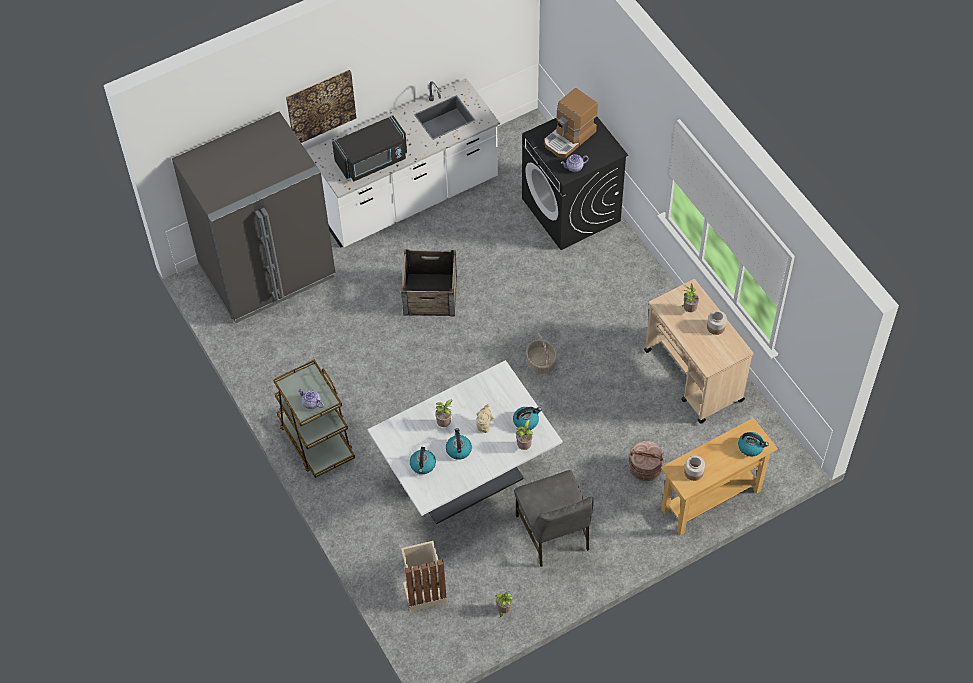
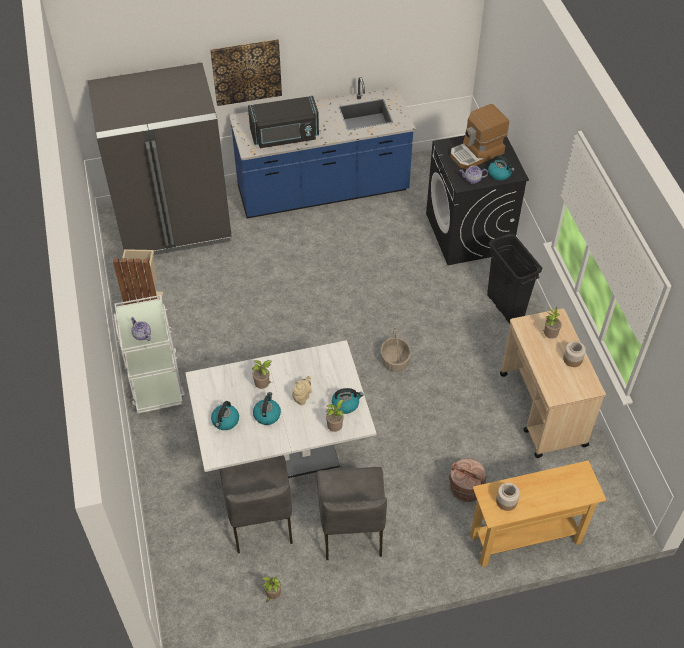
camera: 15 degrees right, 5 degrees down
(316, 440) = (155, 380): brown cart -> white cart
(408, 198) = (323, 191): white counter -> blue counter
(424, 590) = (200, 552): beige trash can -> beige trash can (144, 300)
(430, 294) = (312, 276): crate -> none
(468, 547) = (260, 520): none -> grey chair
(629, 280) = (505, 306): none -> black trash can
(751, 447) = (577, 490): kettle -> kettle (500, 174)

